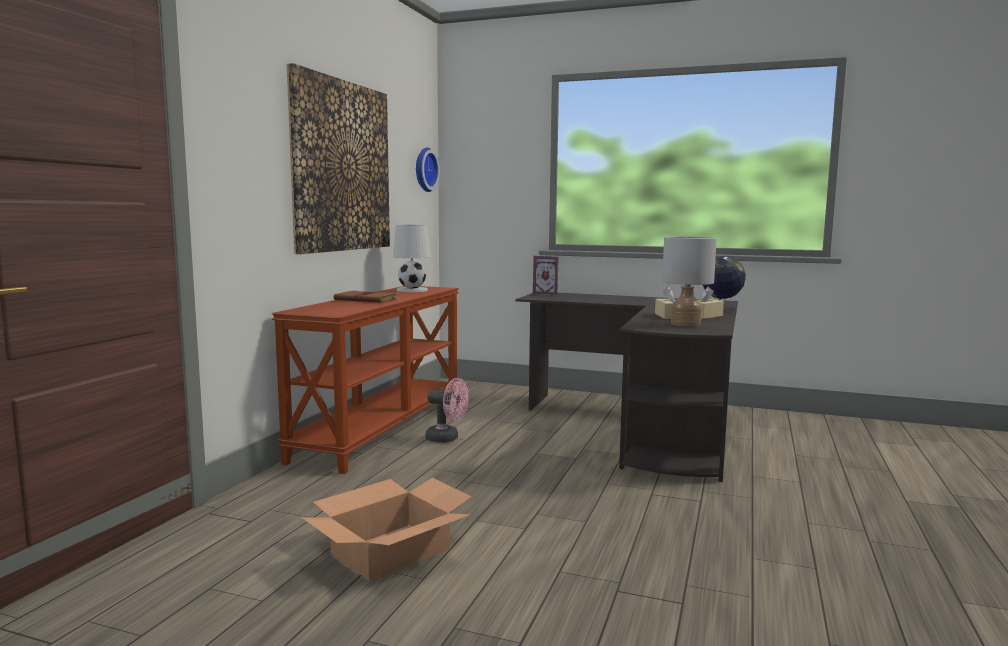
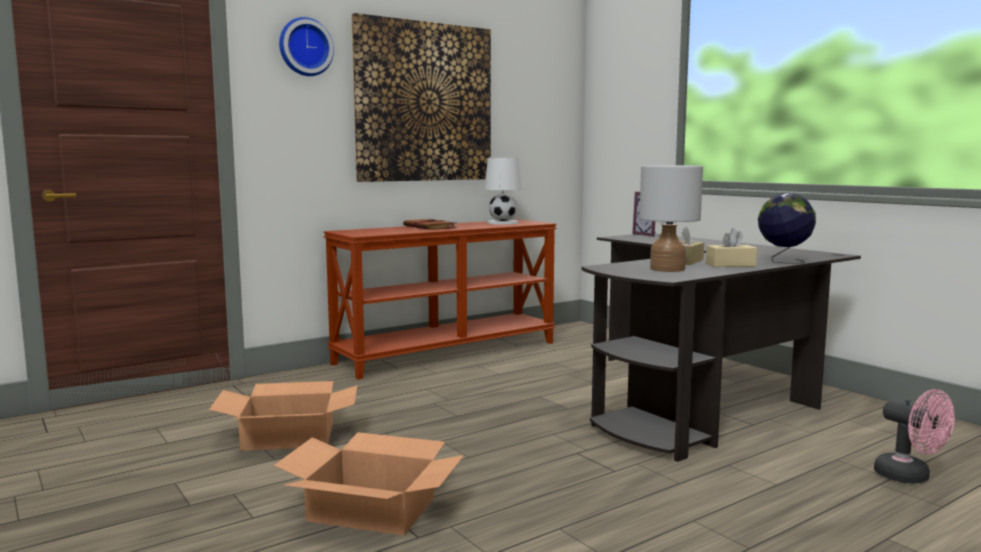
camera: 35 degrees right, 0 degrees up
(424, 169) = (556, 102): wall clock -> wall clock (305, 47)
(447, 438) = (484, 370): pink fan -> pink fan (910, 477)
(603, 593) = (371, 509): none -> cardboard box

